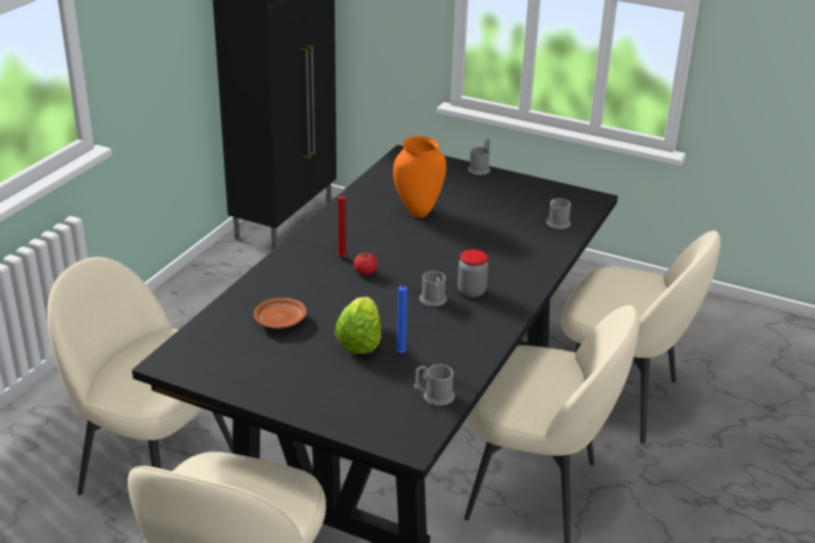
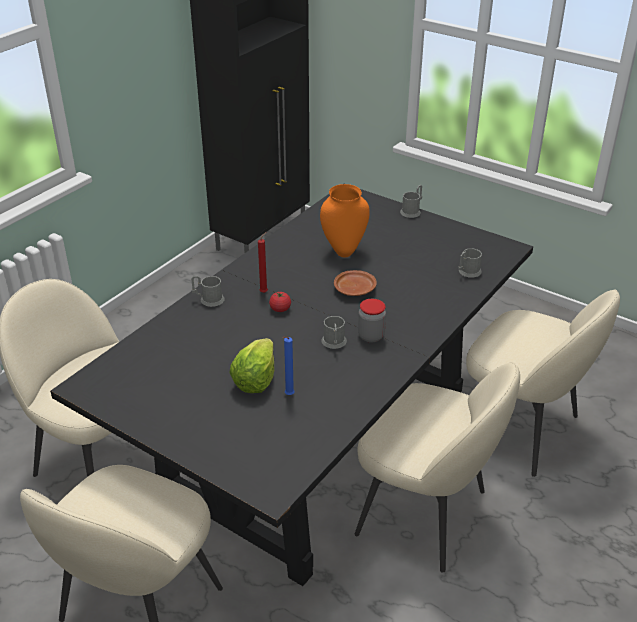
camera: 10 degrees right, 5 degrees up
(280, 321) = (191, 352): brown plate -> brown plate (355, 289)
(434, 396) = (307, 442): grey mug -> grey mug (208, 299)

